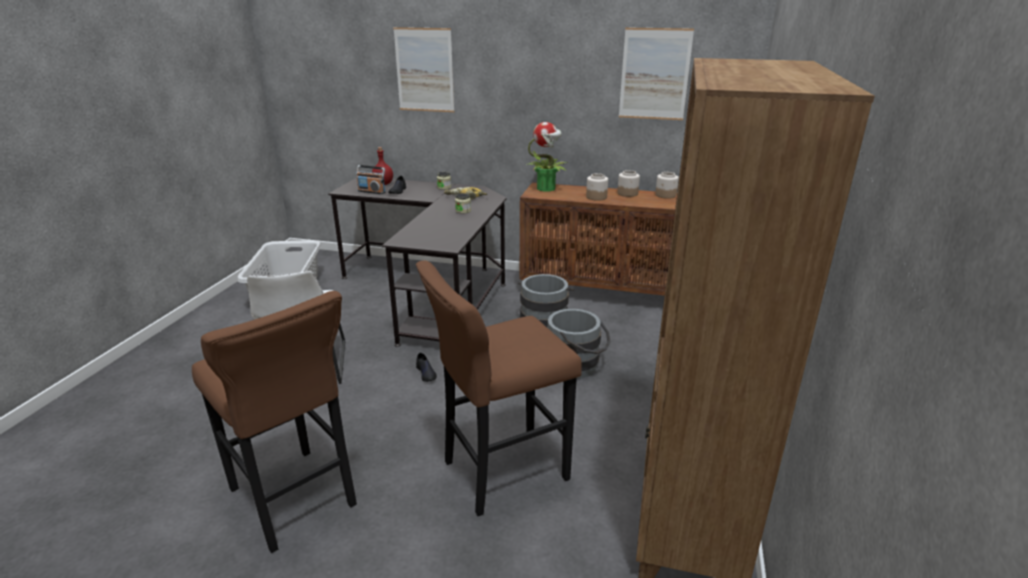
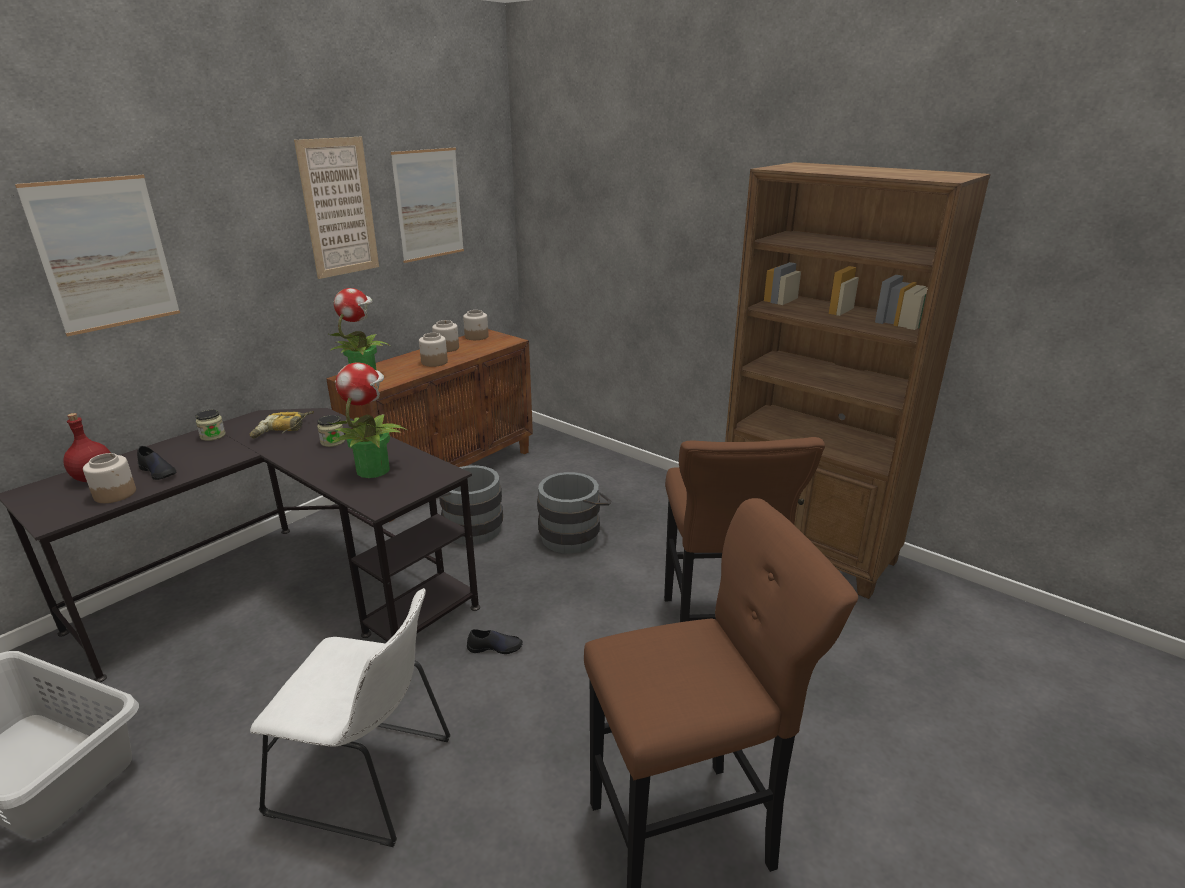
camera: 65 degrees left, 0 degrees up
(372, 191) = (115, 494): radio -> jar
(438, 228) = (373, 469): none -> potted plant
(571, 65) = (339, 207): none -> picture

